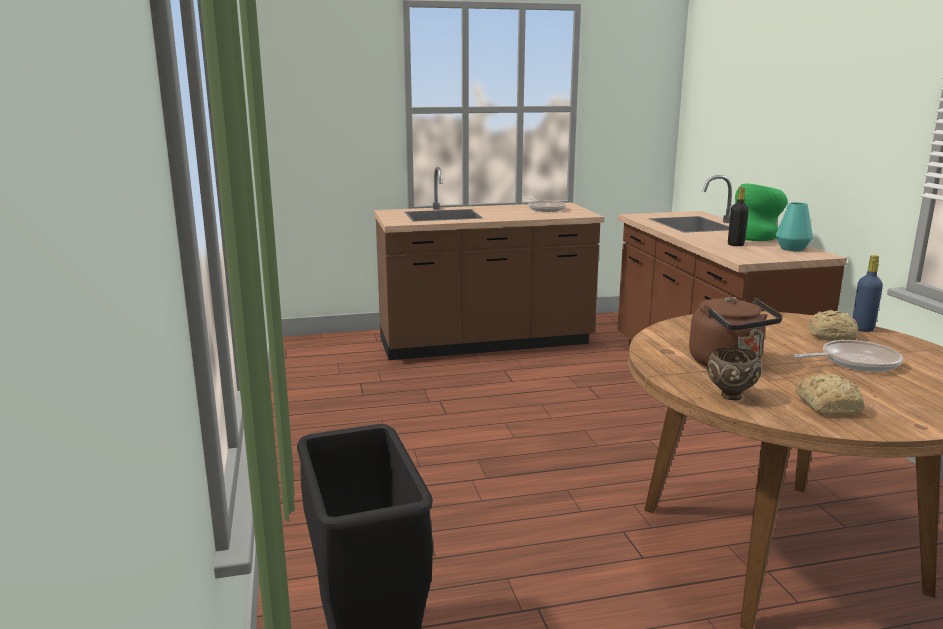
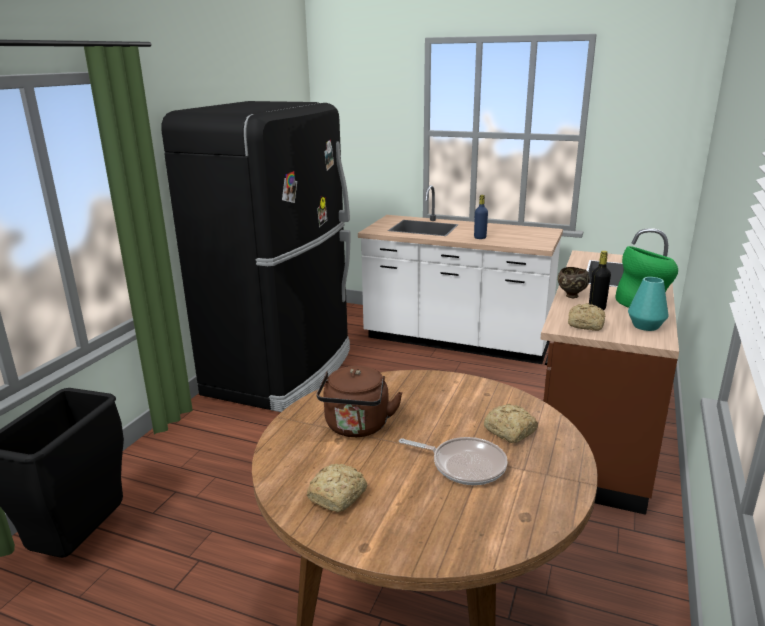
camera: 35 degrees right, 5 degrees up
(340, 414) = (283, 371): none -> black fridge
(485, 343) = (456, 341): brown counter -> white counter
(545, 209) = (520, 233): frying pan -> none
(729, 396) = (289, 456): brown bowl -> brown bowl (571, 296)
(756, 255) = (587, 325): none -> bread
(862, 329) = (560, 434): blue bottle -> blue bottle (480, 237)

